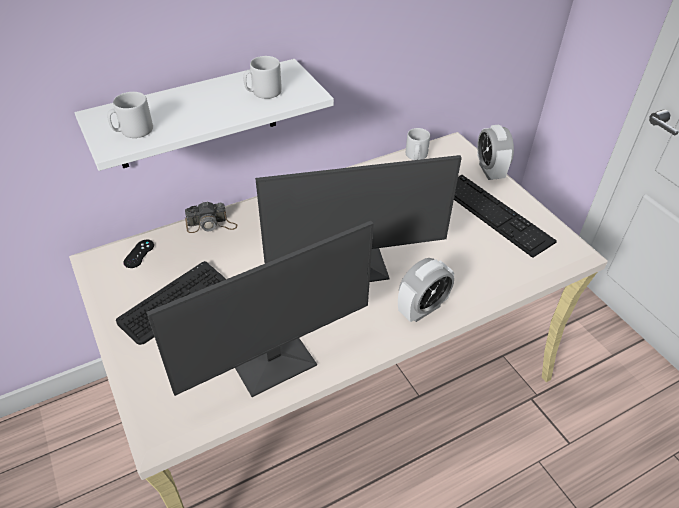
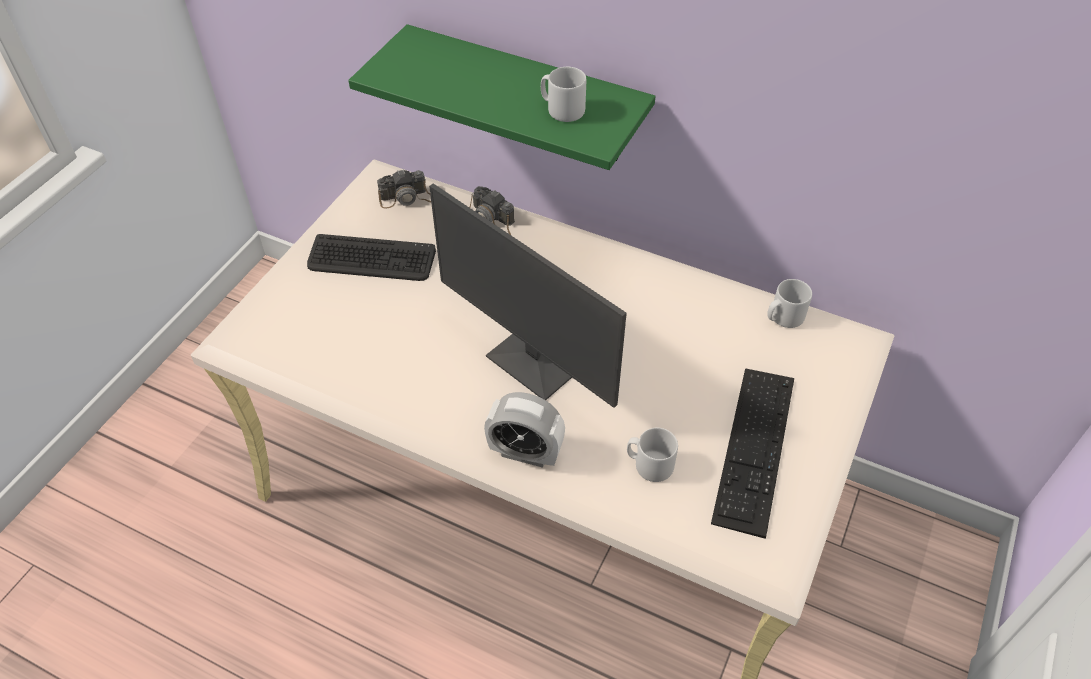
camera: 55 degrees right, 5 degrees up
(133, 131) = (411, 71): grey mug -> grey mug (649, 464)
(139, 254) = (409, 198): black game controller -> camera
(197, 115) = (526, 95): white shelf -> green shelf
(273, 361) = (359, 370): monitor -> none
(489, 171) = (838, 404): alarm clock -> none

